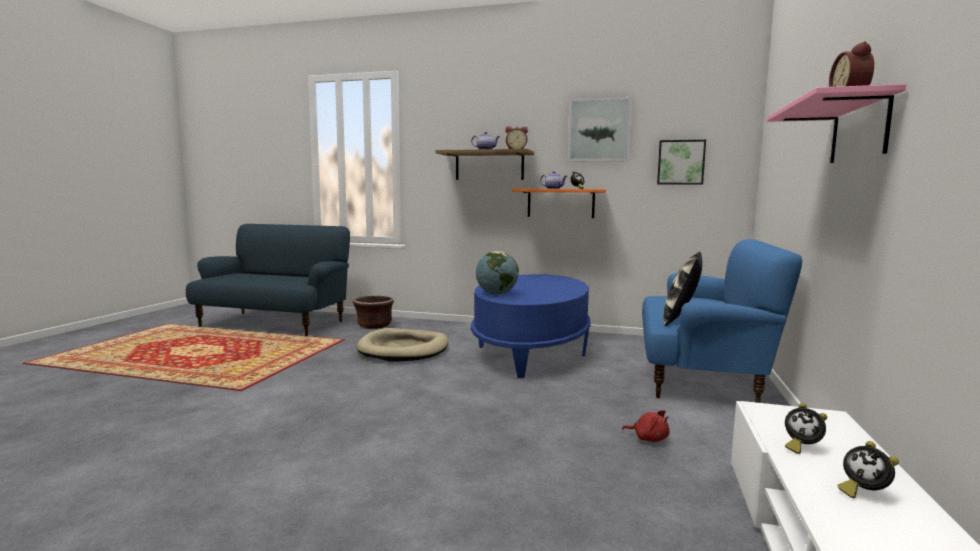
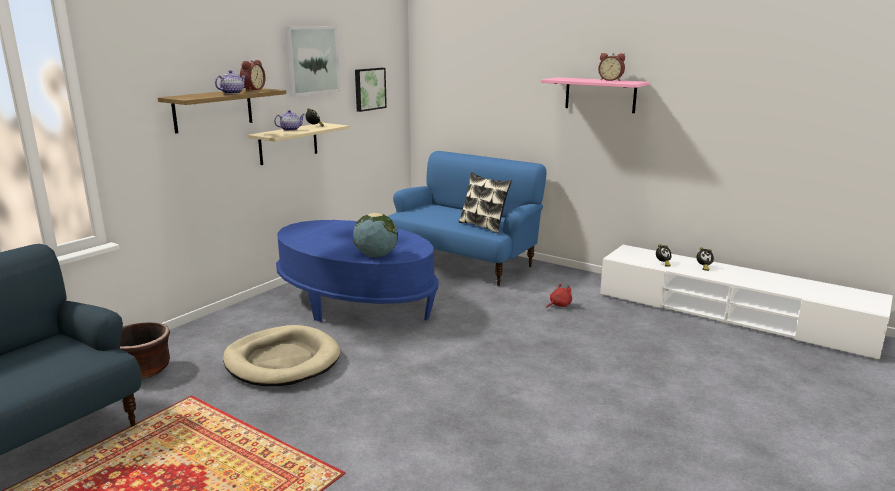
camera: 70 degrees left, 10 degrees up
(560, 203) = (288, 143): orange shelf -> beige shelf

